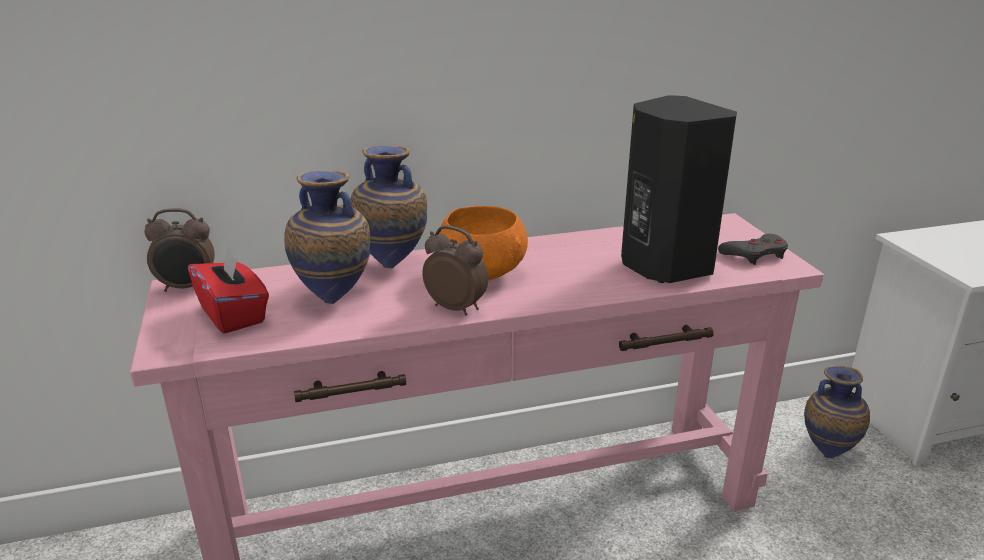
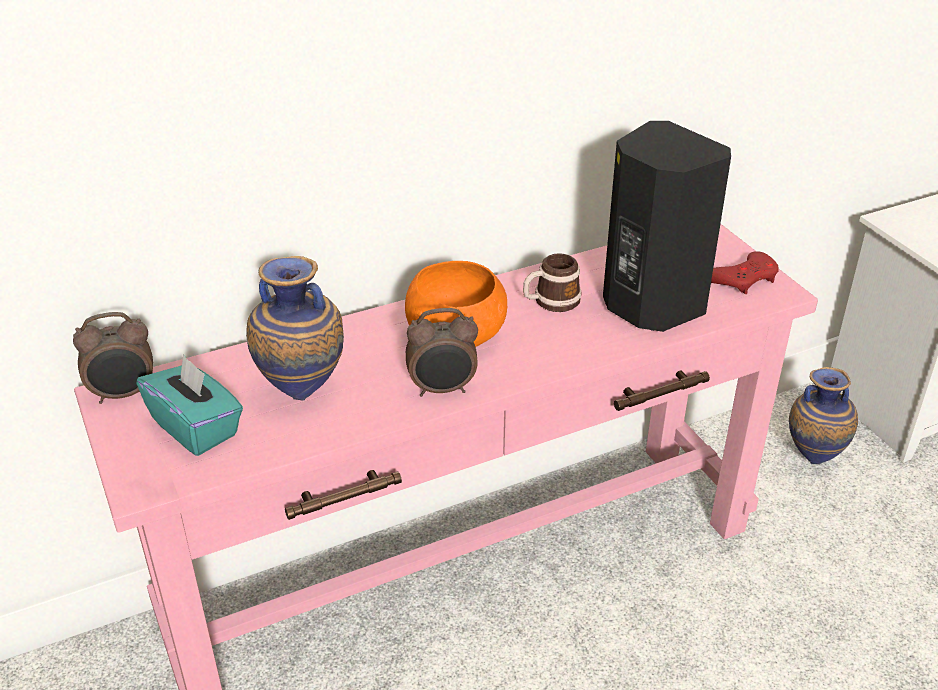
camera: 10 degrees left, 10 degrees up
(233, 314) = (196, 427): red tissue box -> turquoise tissue box
(393, 264) = (351, 334): vase -> none
(456, 307) = (442, 390): alarm clock -> alarm clock turned 150 degrees clockwise
(574, 256) = (550, 301): none -> mug
(755, 254) = (744, 278): grey game controller -> red game controller

